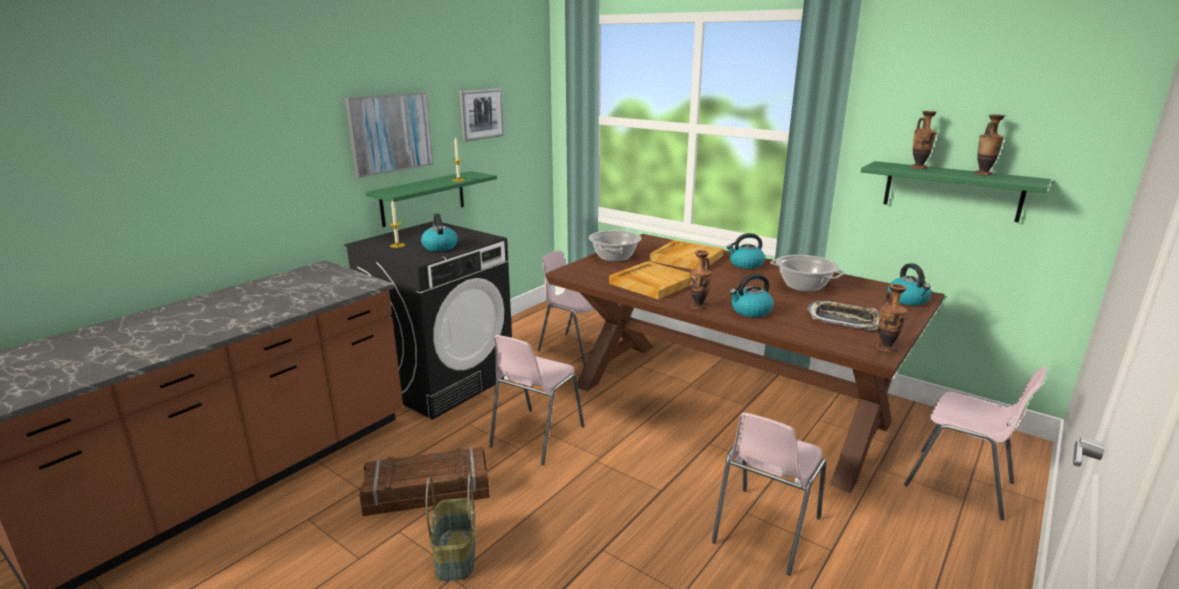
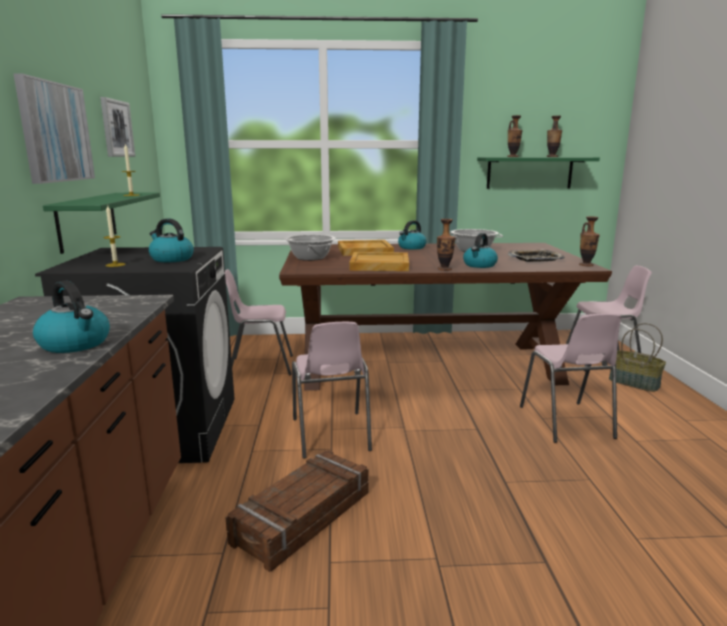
camera: 40 degrees left, 5 degrees down
(454, 554) = (410, 548): basket -> basket (633, 383)
(908, 300) = (537, 247): kettle -> kettle (76, 344)

